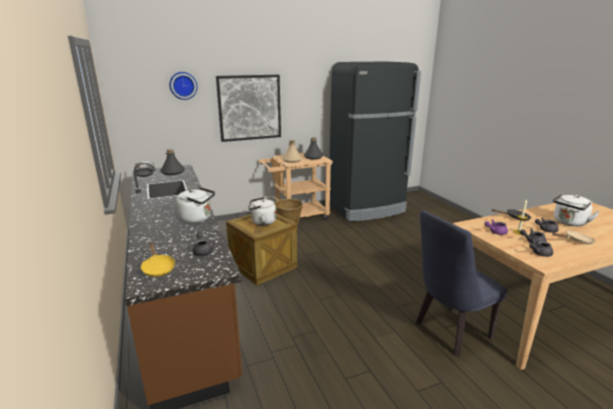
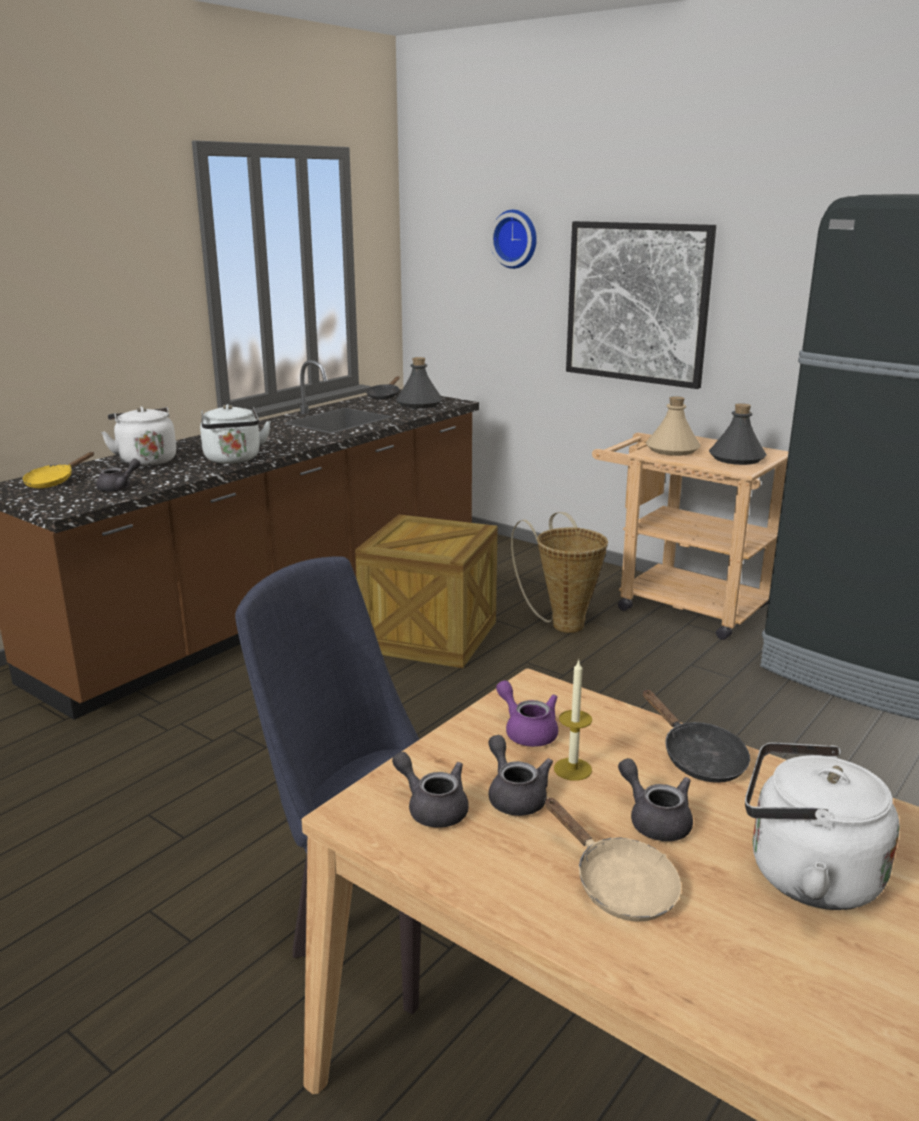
camera: 60 degrees right, 0 degrees up
(262, 222) = (431, 538): white kettle -> white kettle (146, 460)

